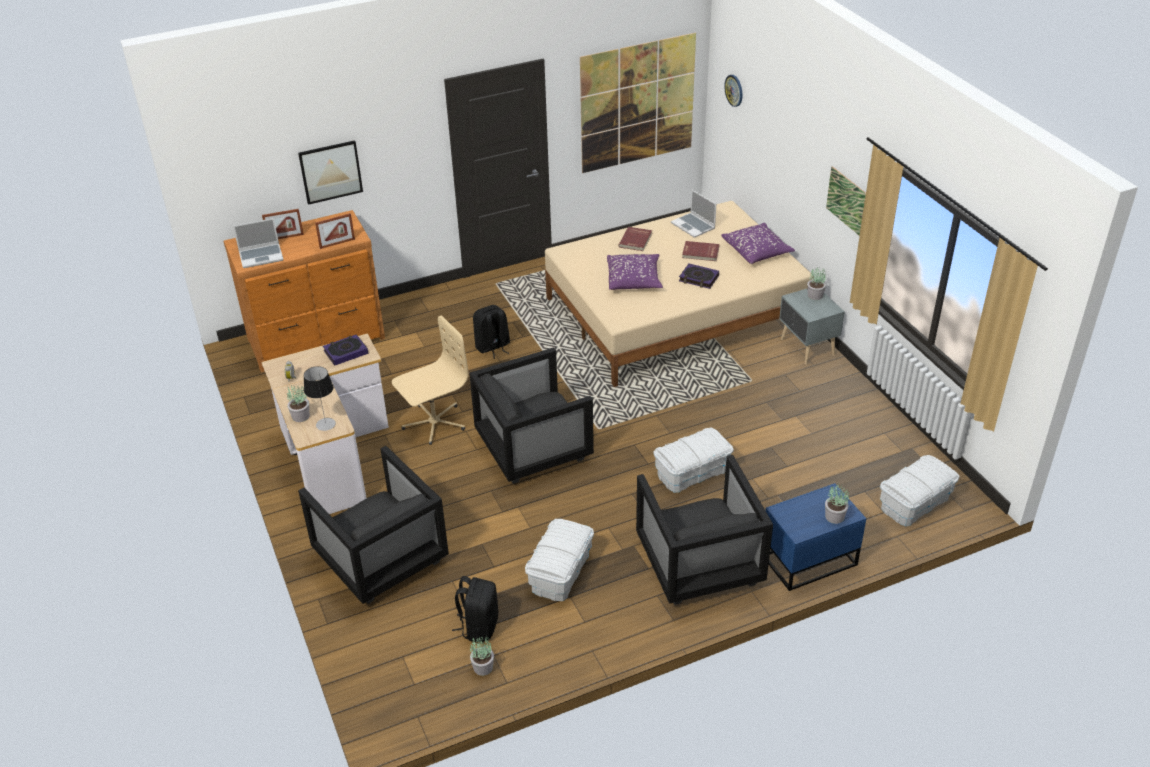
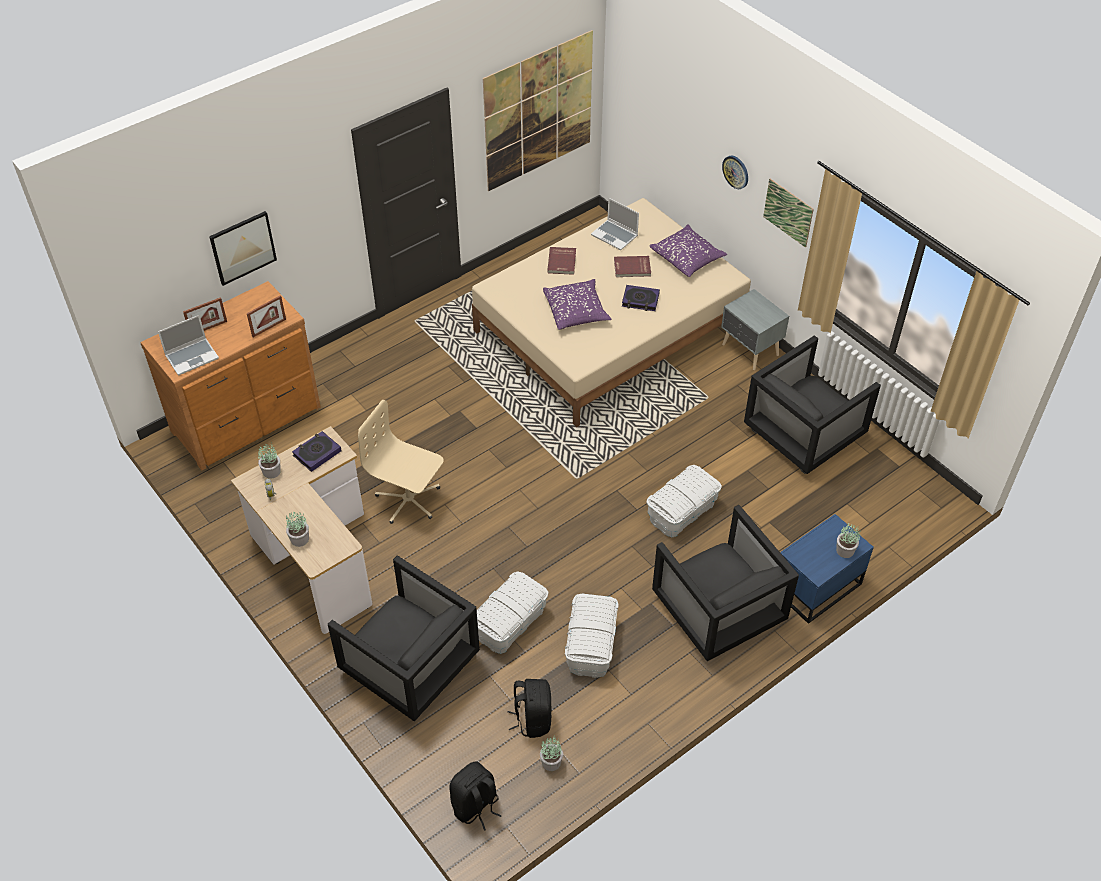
camera: 15 degrees left, 10 degrees up
(325, 424) = (329, 544): table lamp -> none
(434, 423) = (408, 500): beige office chair -> beige office chair turned 105 degrees counterclockwise
(492, 347) = (438, 399): black backpack -> black backpack (475, 806)
(534, 447) = (520, 511): black armchair -> black armchair (804, 433)
(734, 90) = (640, 89): wall clock -> wall clock (736, 172)
(815, 295) = (756, 301): potted plant -> potted plant (272, 471)
(915, 503) = (895, 508): white storage box -> white storage box (510, 623)

